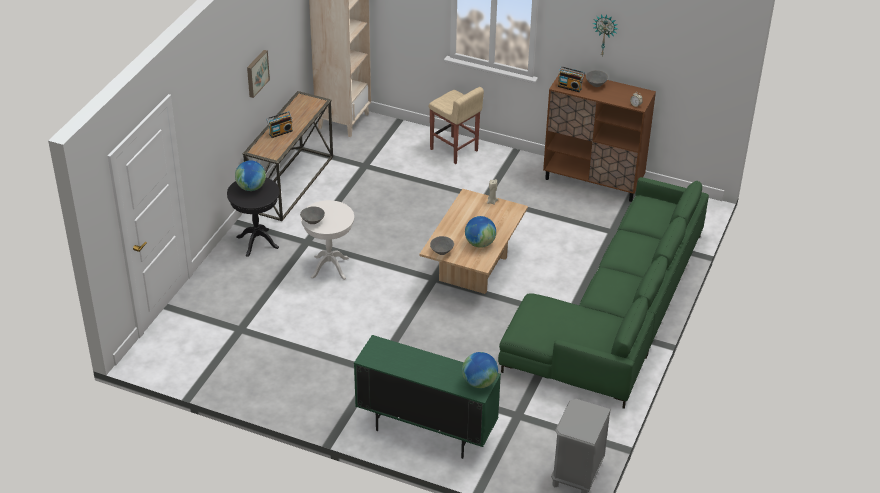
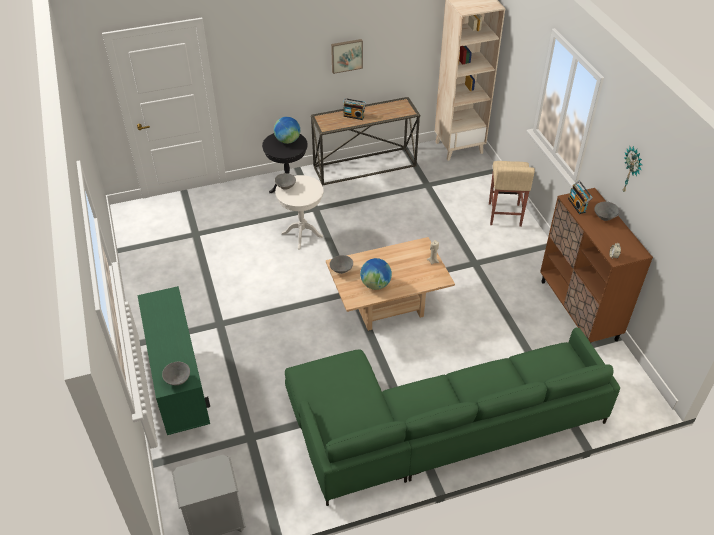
camera: 50 degrees right, 5 degrees up
(479, 382) = (178, 380): globe -> grey bowl

